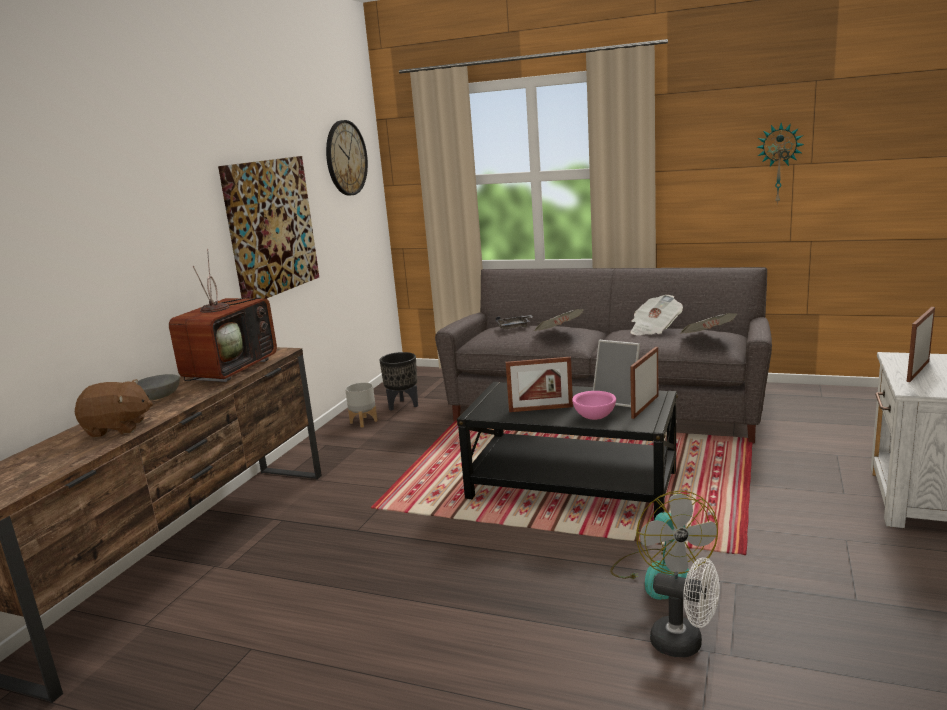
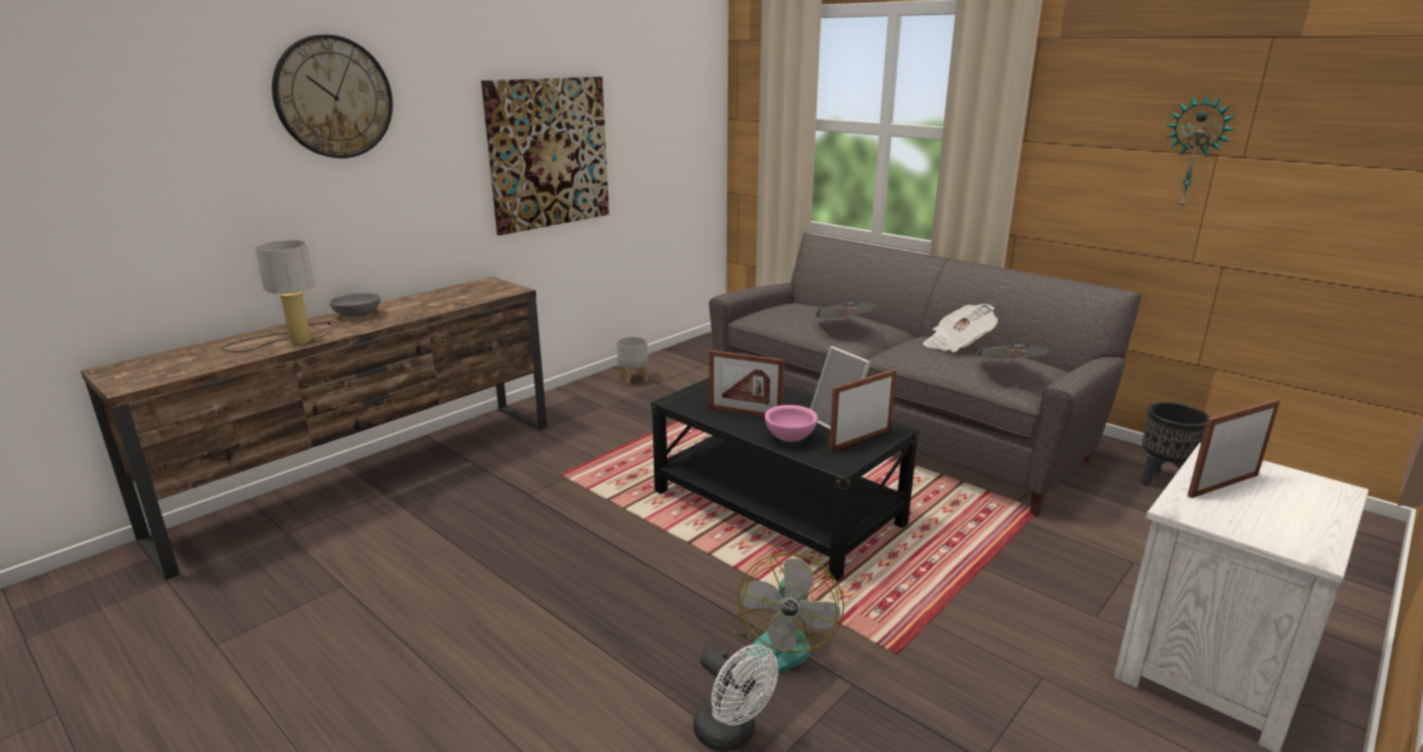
camera: 20 degrees right, 5 degrees up
(118, 428) = (289, 339): brown plush toy -> table lamp
(230, 368) = (449, 299): television -> none
(346, 158) = (671, 83): wall clock -> wall clock (333, 97)
(403, 405) = (686, 370): black planter -> black planter (1162, 481)
(514, 327) = (805, 308): grey tray -> none

